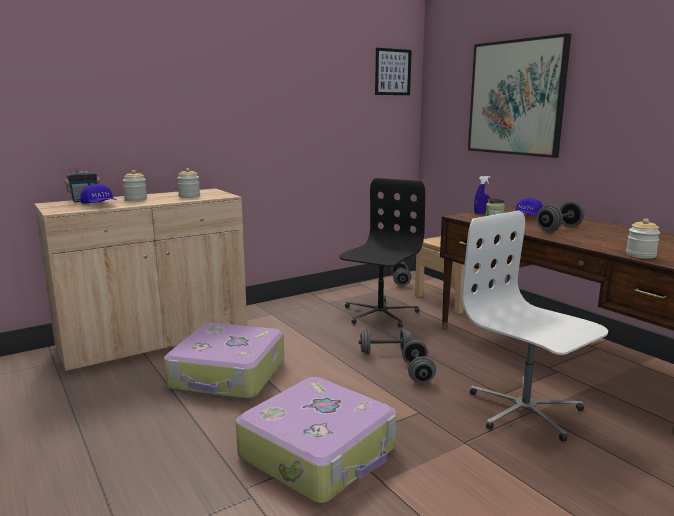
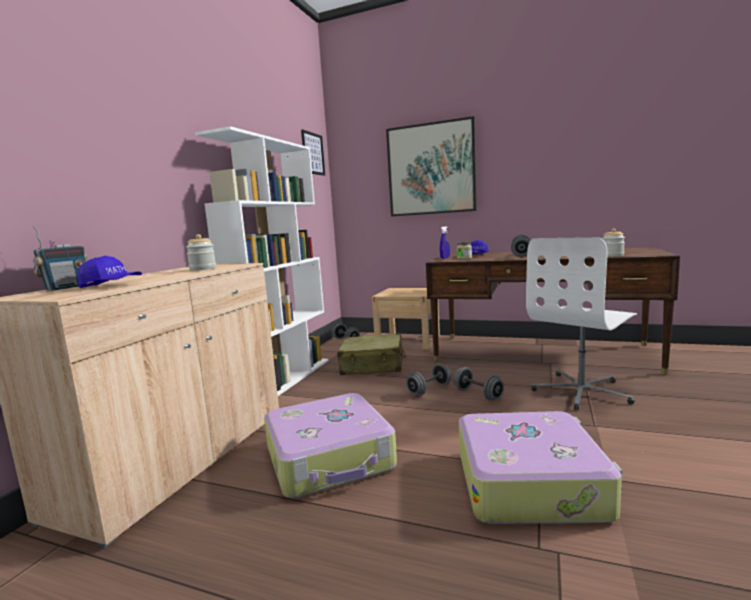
camera: 35 degrees left, 5 degrees down
(136, 199) = (142, 278): jar -> none
(295, 303) = (284, 379): none -> white bookcase
(379, 314) = (372, 365): black office chair -> beige suitcase
(524, 410) = (582, 391): white office chair -> white office chair turned 60 degrees counterclockwise

